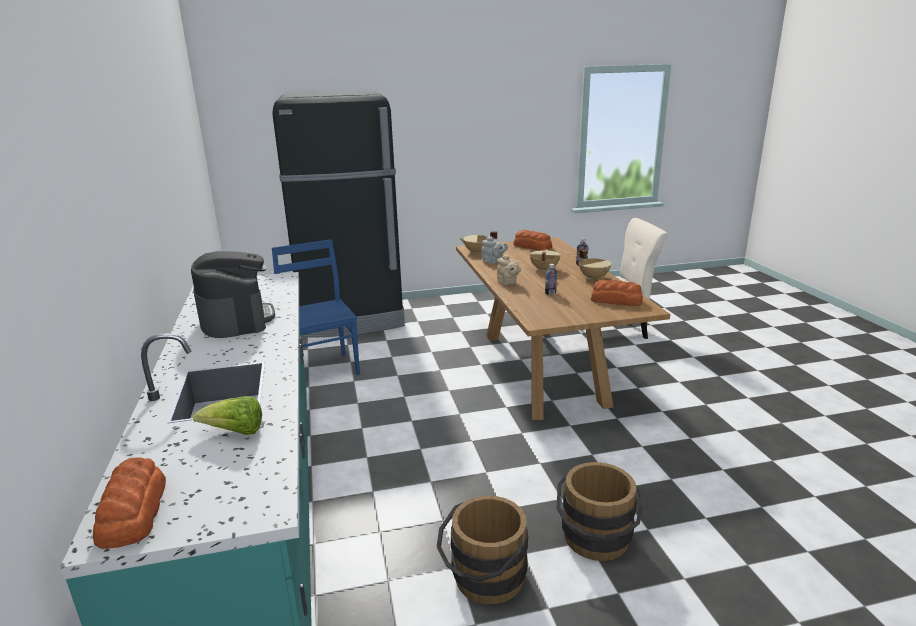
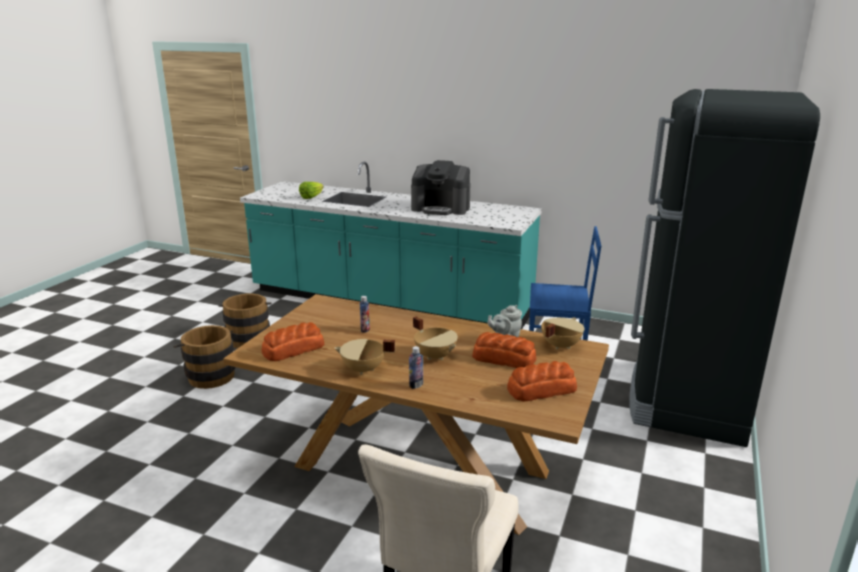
camera: 125 degrees right, 0 degrees up
(132, 513) = (291, 186): bread -> bread (503, 358)
(508, 283) = (424, 323): beige teapot -> none

